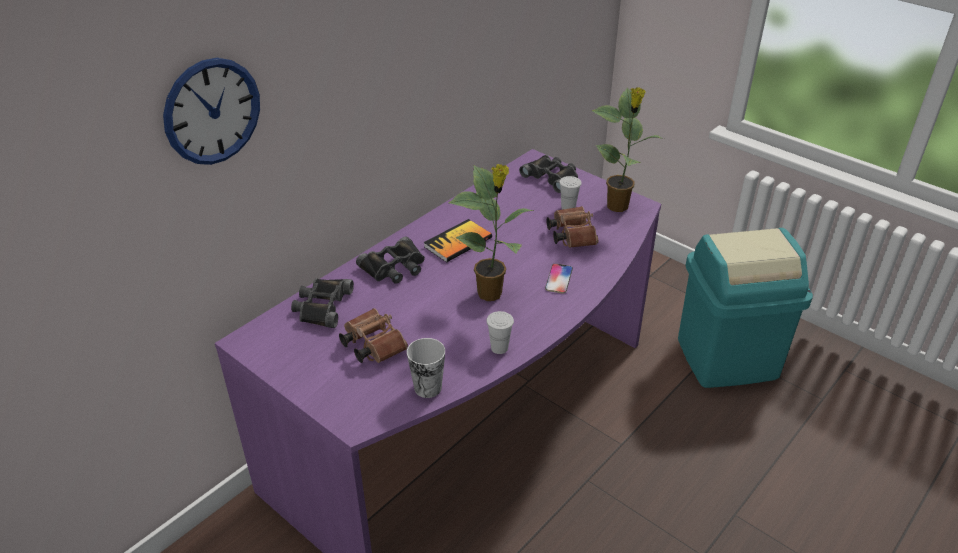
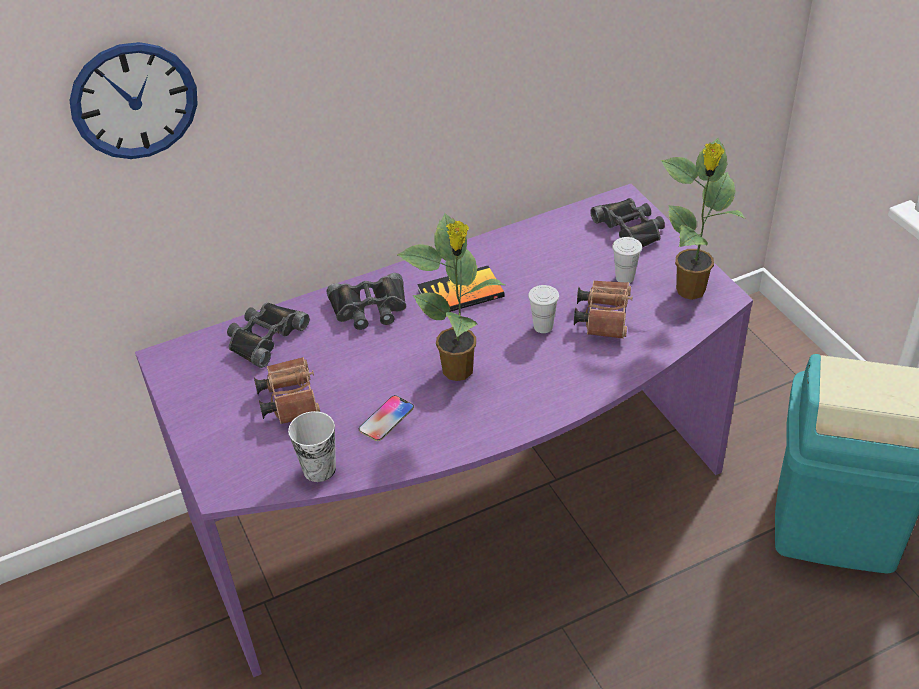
camera: 25 degrees right, 5 degrees up
(499, 348) = (427, 443): white cup -> white cup (543, 326)
(559, 279) = (552, 373): phone -> phone (386, 419)

